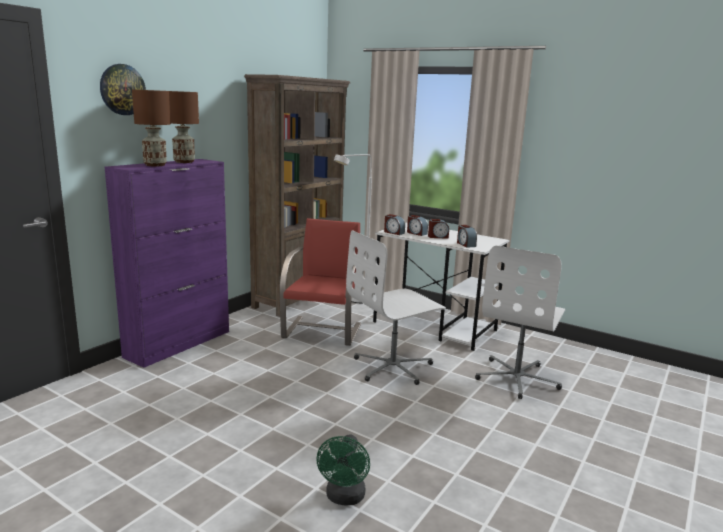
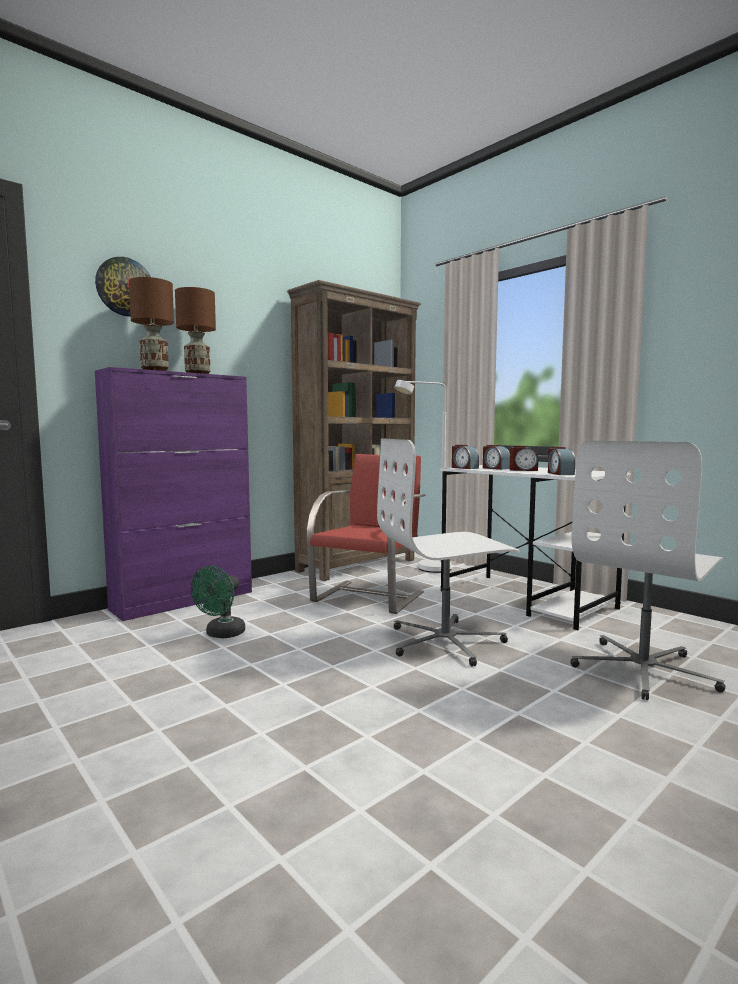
camera: 15 degrees right, 10 degrees down
(344, 498) = (266, 831): green fan -> green fan (221, 634)

